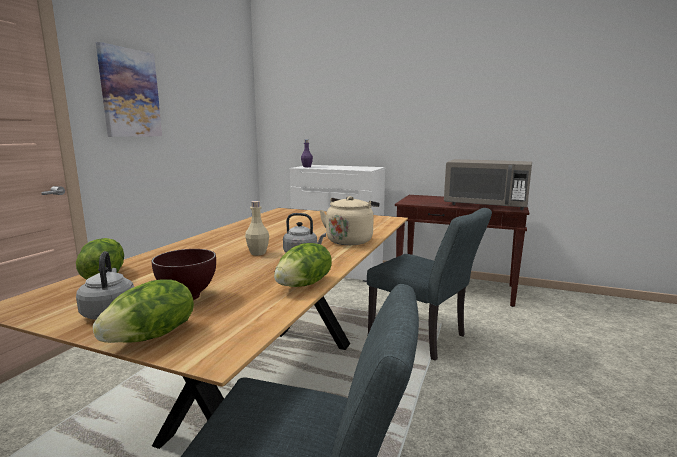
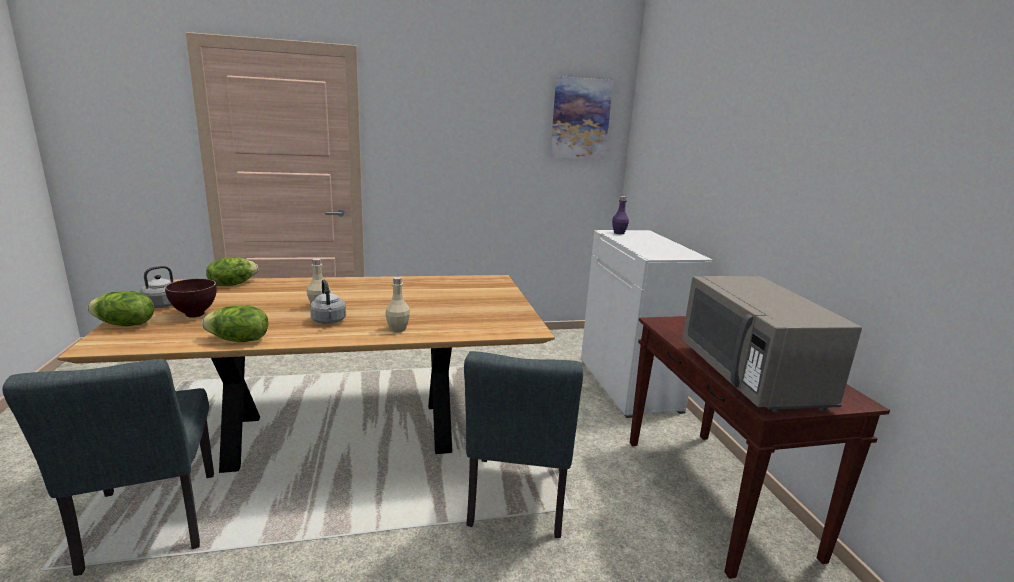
camera: 55 degrees right, 5 degrees up
(130, 93) = (426, 131): picture -> picture (580, 119)
(350, 240) = (398, 329): beige kettle -> beige bottle

